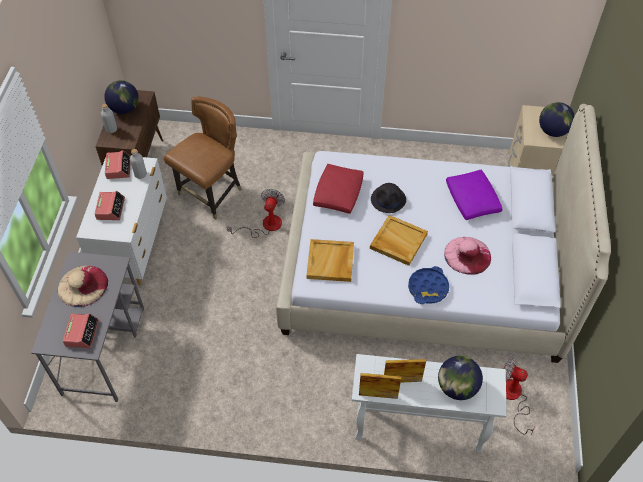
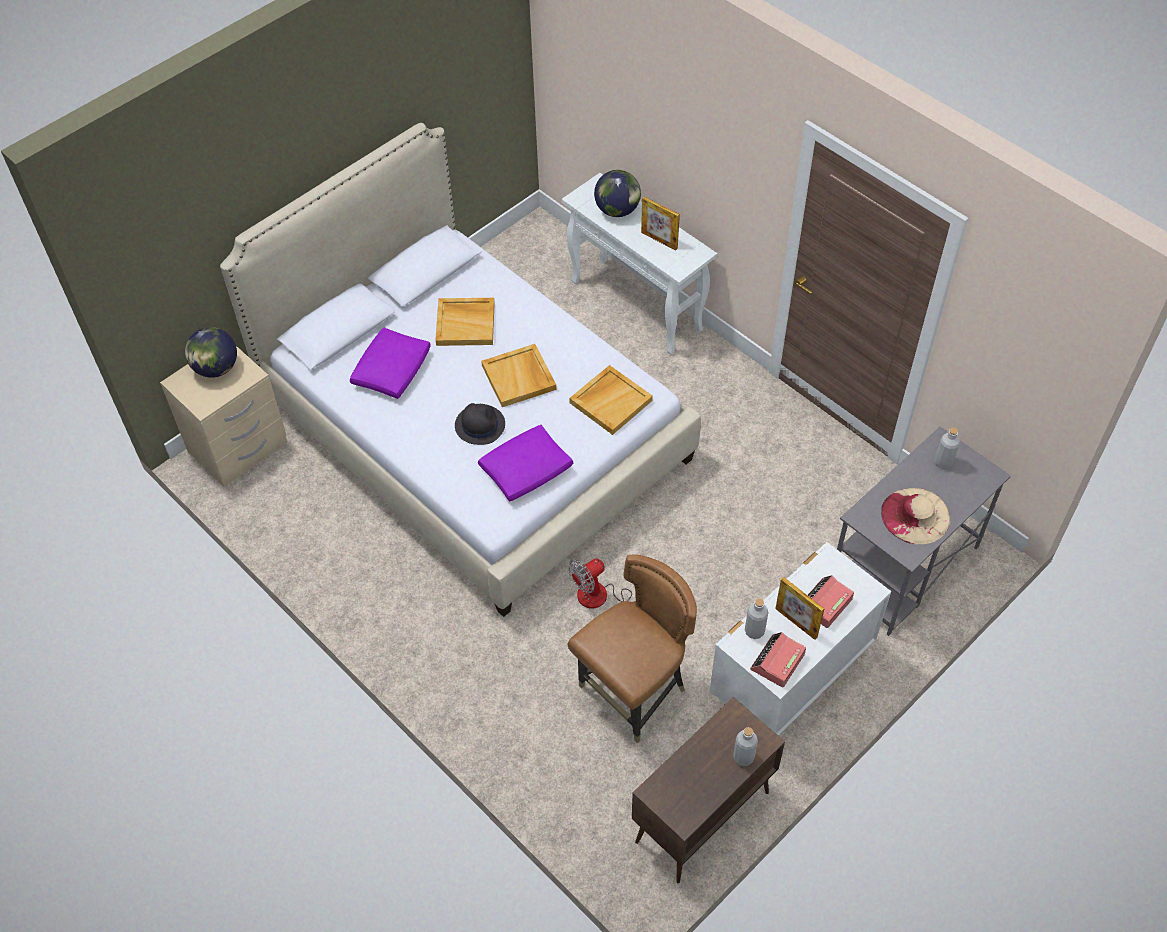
camera: 140 degrees left, 0 degrees up
(82, 333) = (943, 462): alarm clock -> grey bottle
(125, 109) = (699, 786): globe -> none
(211, 194) = (634, 692): brown chair -> brown chair turned 150 degrees clockwise
(338, 194) = (526, 469): red pillow -> purple pillow
(378, 395) = (691, 242): picture frame -> picture frame (796, 623)
(428, 288) = (540, 319): blue tray -> none
(467, 255) = (466, 323): pink hat -> beige tray
(513, 397) = (527, 276): fan -> none

